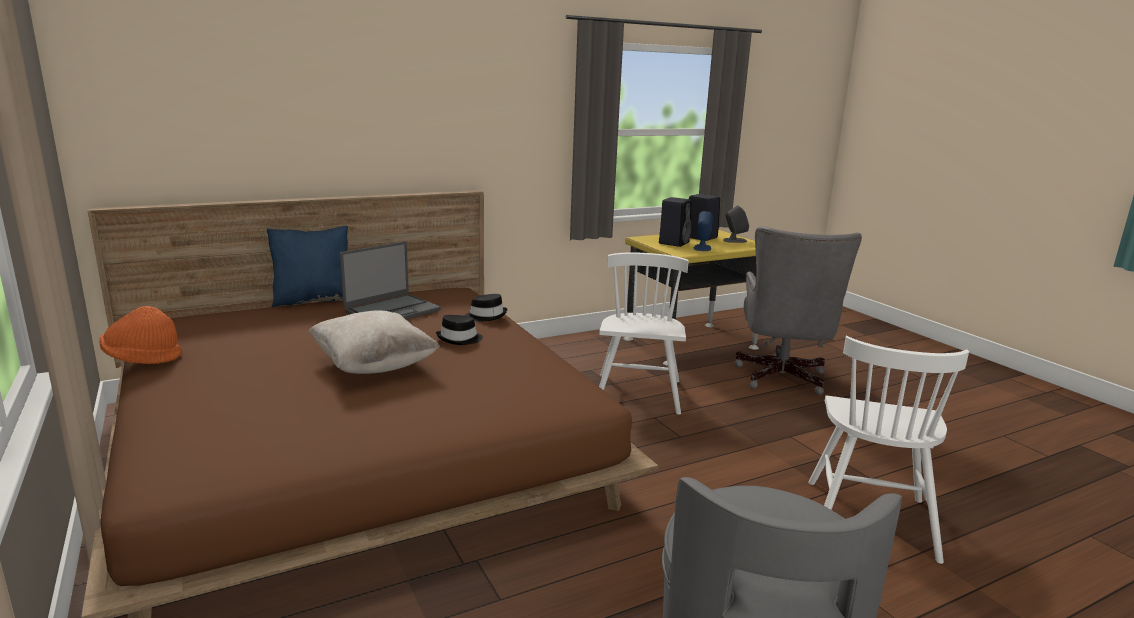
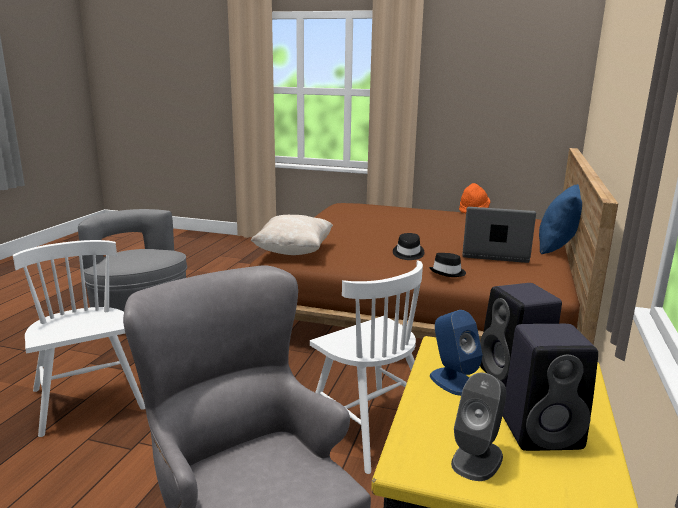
camera: 135 degrees right, 0 degrees up
(374, 366) = (395, 232): beige pillow -> beige pillow (293, 251)
(392, 311) = (494, 253): laptop -> laptop turned 105 degrees clockwise

